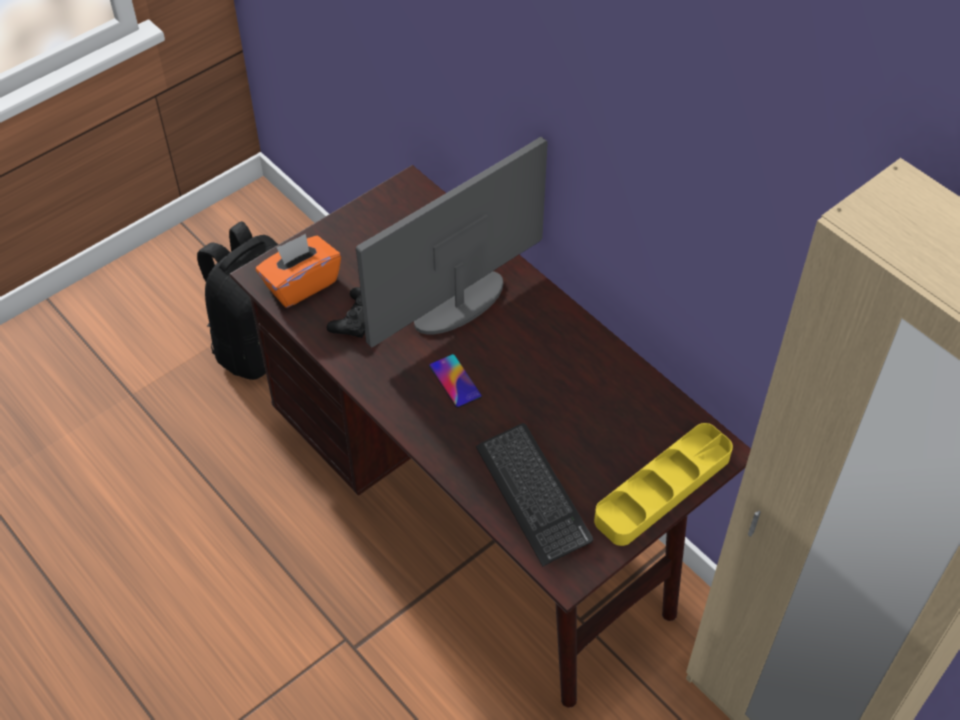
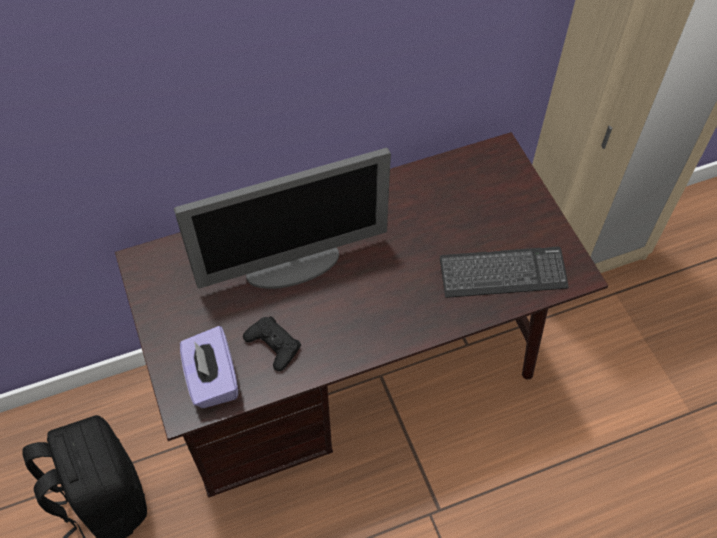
camera: 70 degrees left, 5 degrees up
(301, 284) = (212, 379): orange tissue box -> purple tissue box
(455, 381) = (374, 292): phone -> none
(458, 304) = (294, 265): monitor -> monitor turned 90 degrees counterclockwise
(663, 488) = (522, 194): yellow tray -> none

